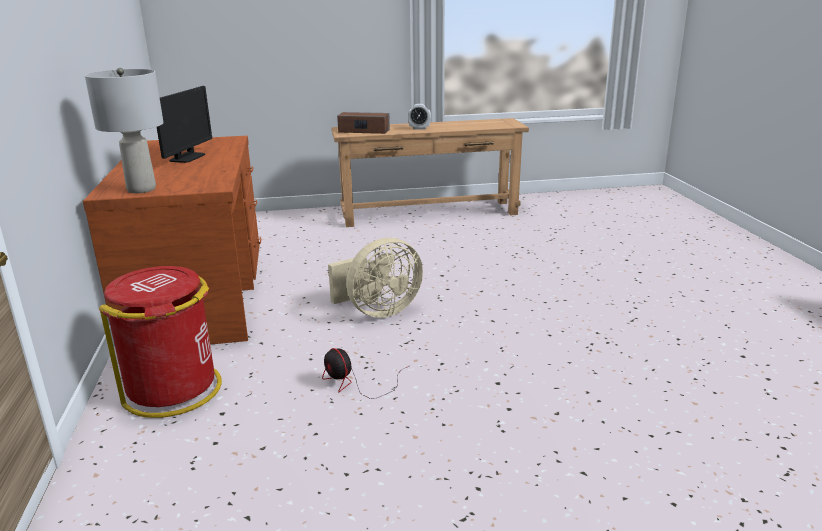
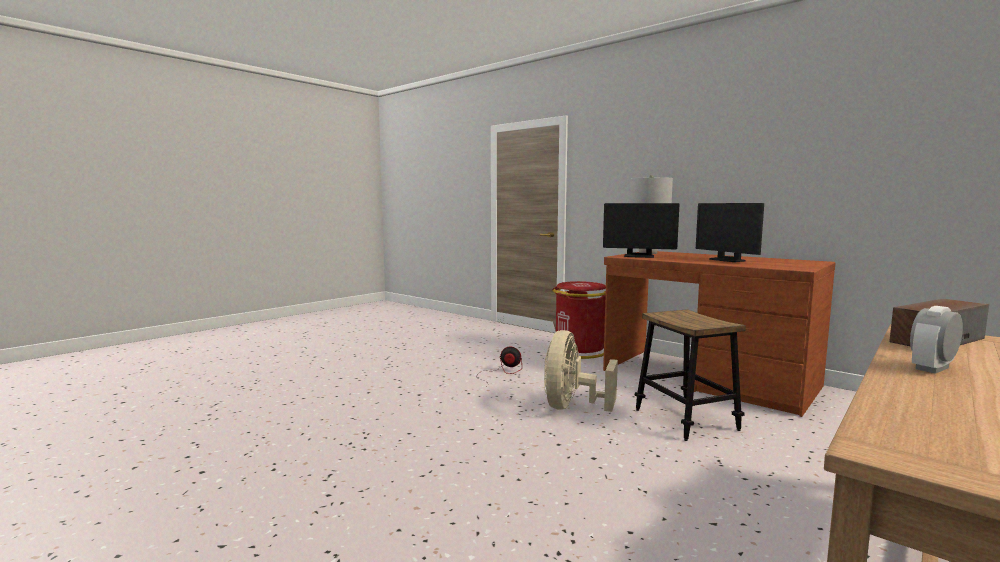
camera: 140 degrees right, 15 degrees down
(200, 182) = (639, 256): none -> monitor
(328, 274) = (685, 419): none -> stool

